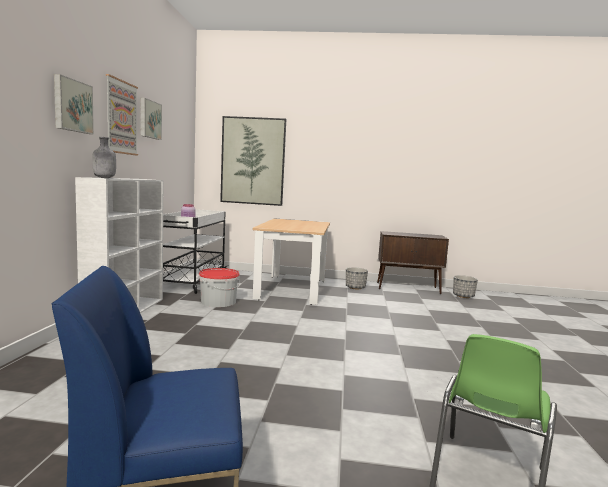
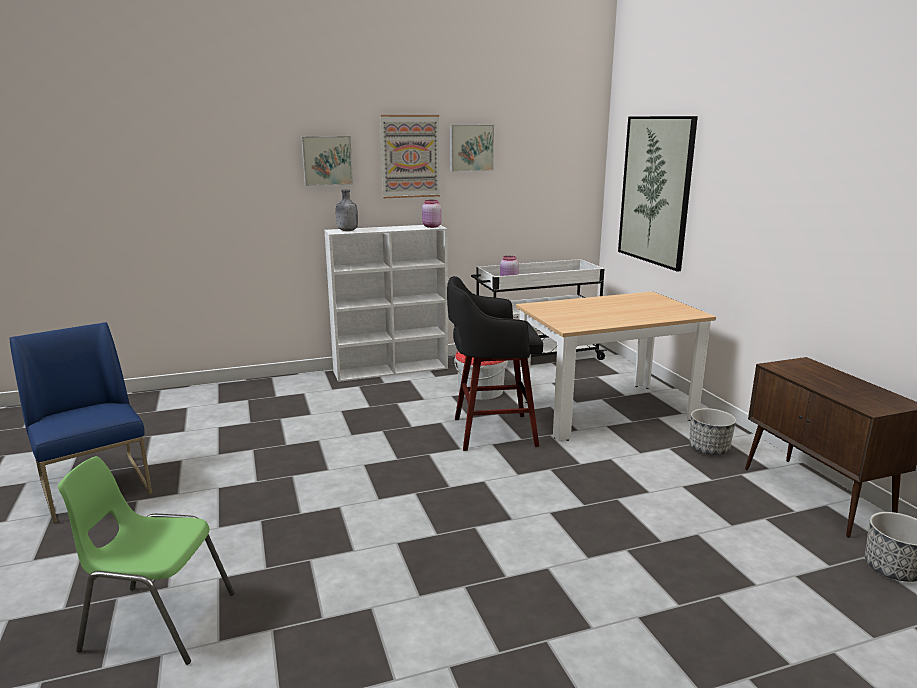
camera: 65 degrees right, 10 degrees up
(147, 179) = (431, 226): none -> pink jar
(284, 314) = (491, 432): none -> black stool

